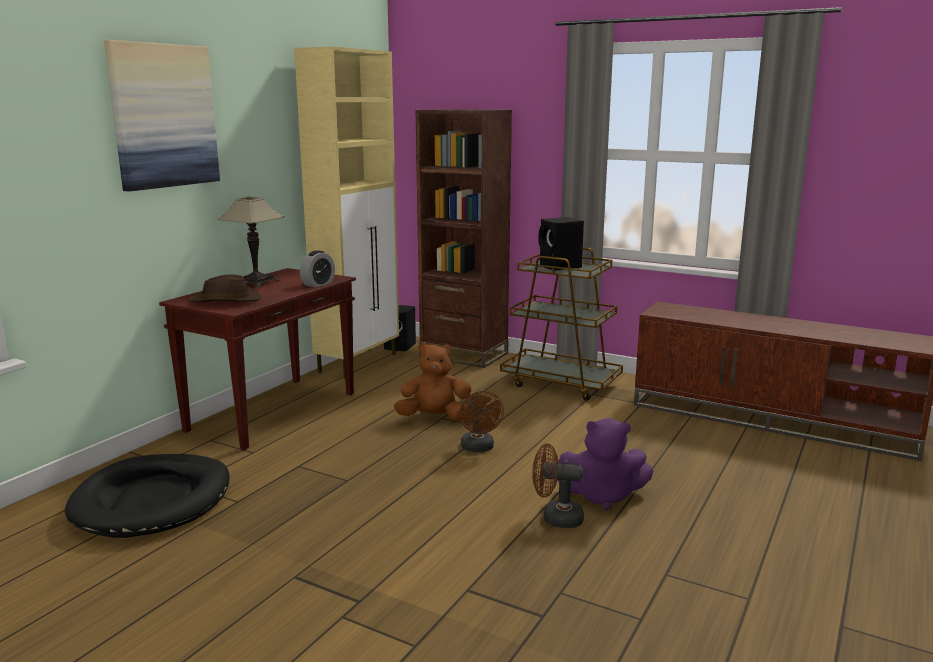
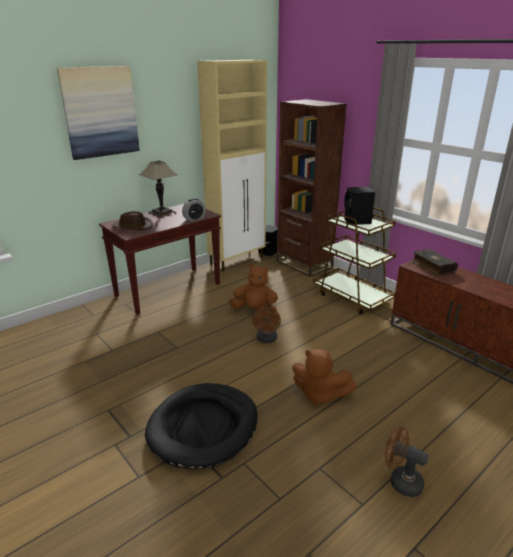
camera: 20 degrees right, 10 degrees up
(153, 500) = (73, 340): black dog bed -> black dog bed (203, 427)
(556, 518) = (278, 405): brown fan -> brown fan (400, 481)
(602, 496) = (319, 395): purple plush toy -> brown plush toy
(681, 311) = (432, 267): none -> book

